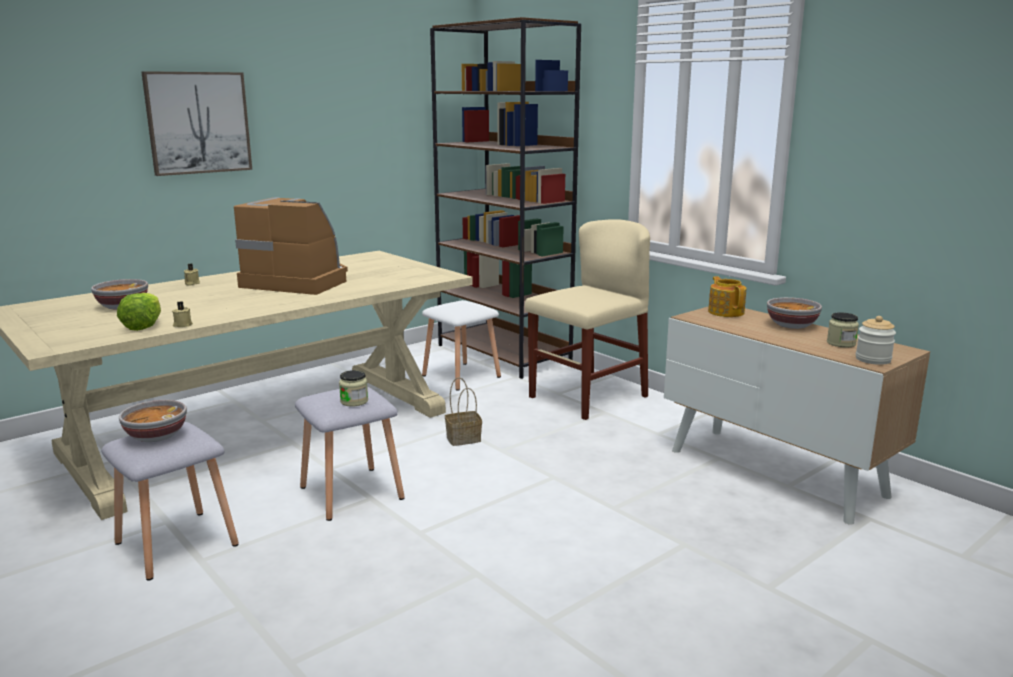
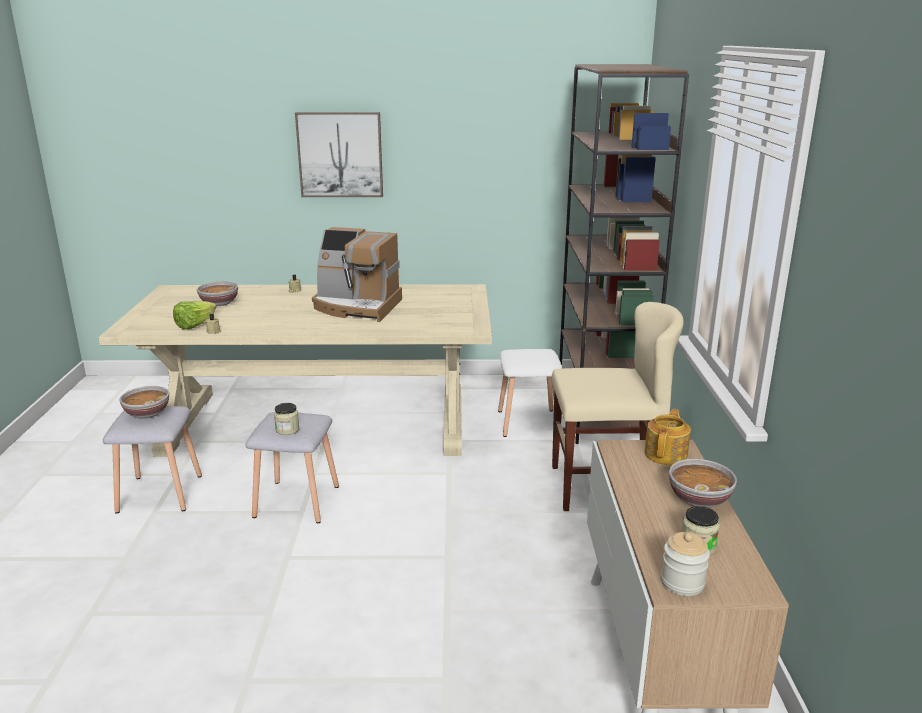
camera: 40 degrees right, 5 degrees up
(297, 282) = (357, 307): coffee machine -> coffee machine turned 135 degrees clockwise
(464, 438) = (438, 487): basket -> none

